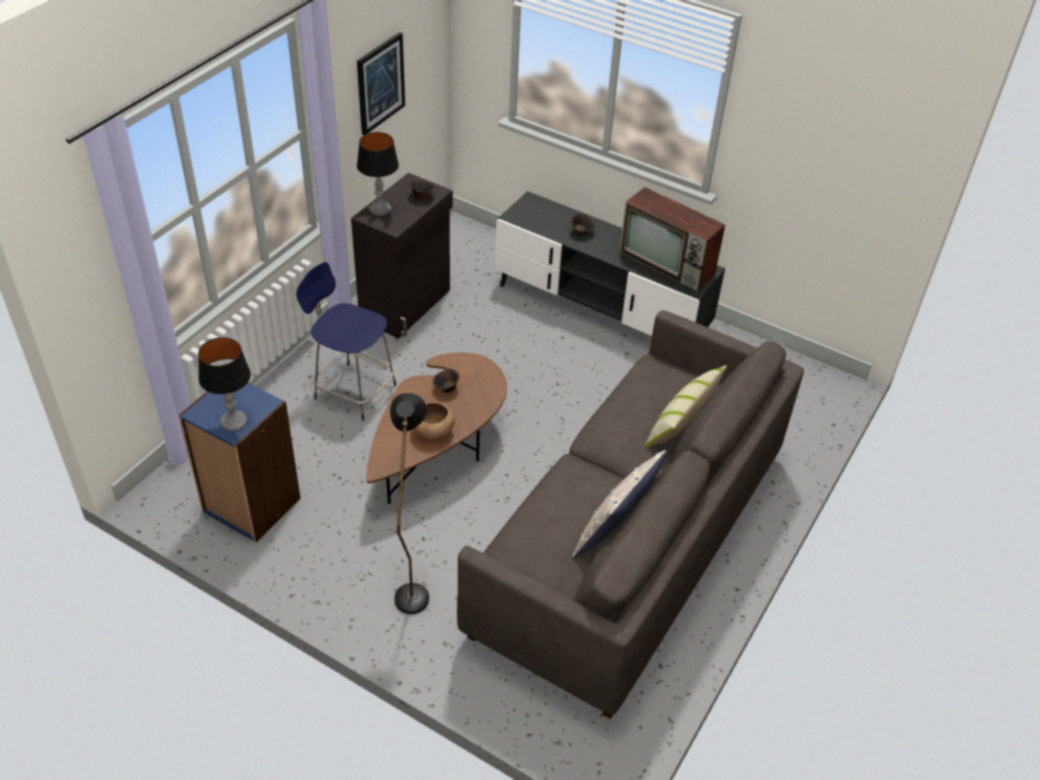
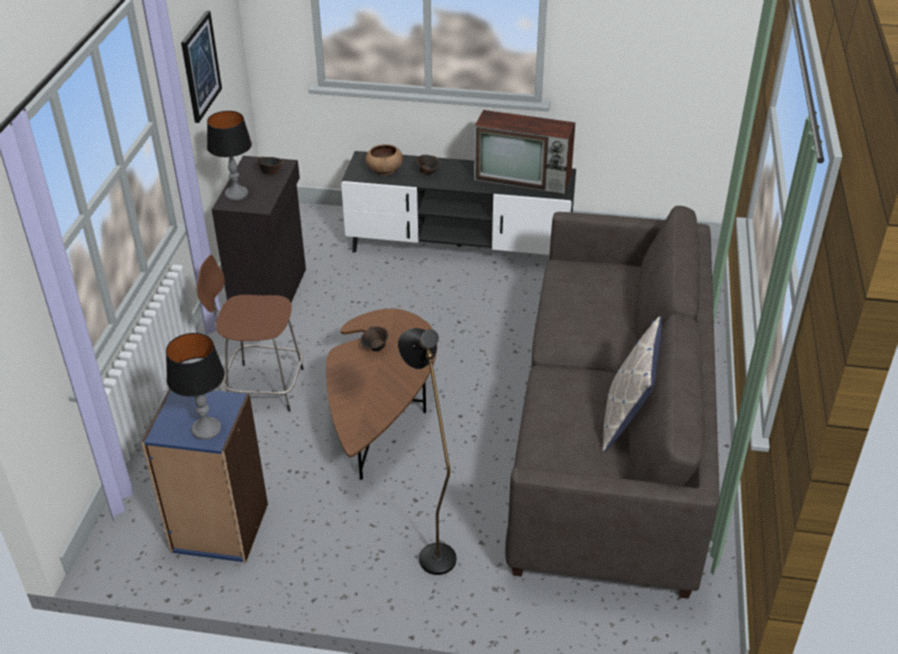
camera: 20 degrees left, 5 degrees down
(353, 390) = (262, 387): blue stool -> brown stool
(432, 430) = (386, 389): brown bowl -> brown bowl (384, 170)
(681, 422) = (622, 305): pillow -> none

